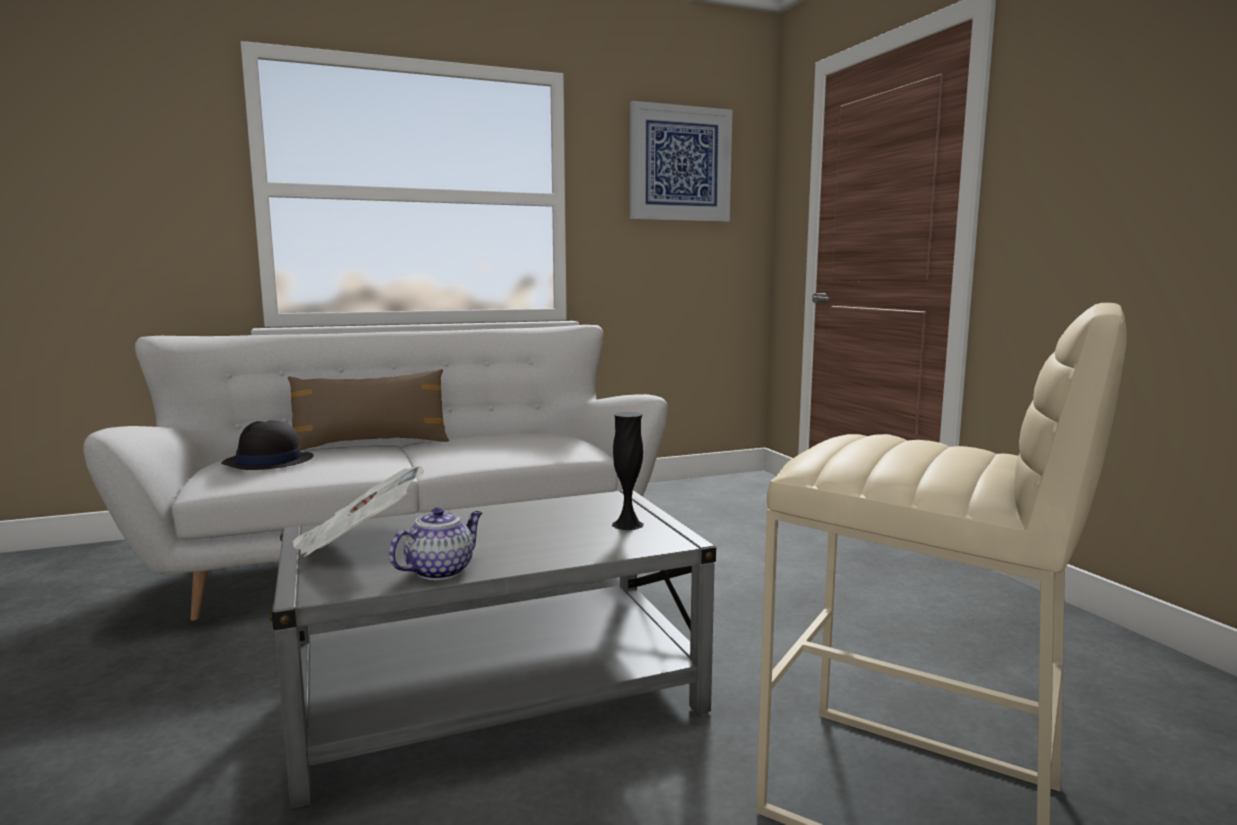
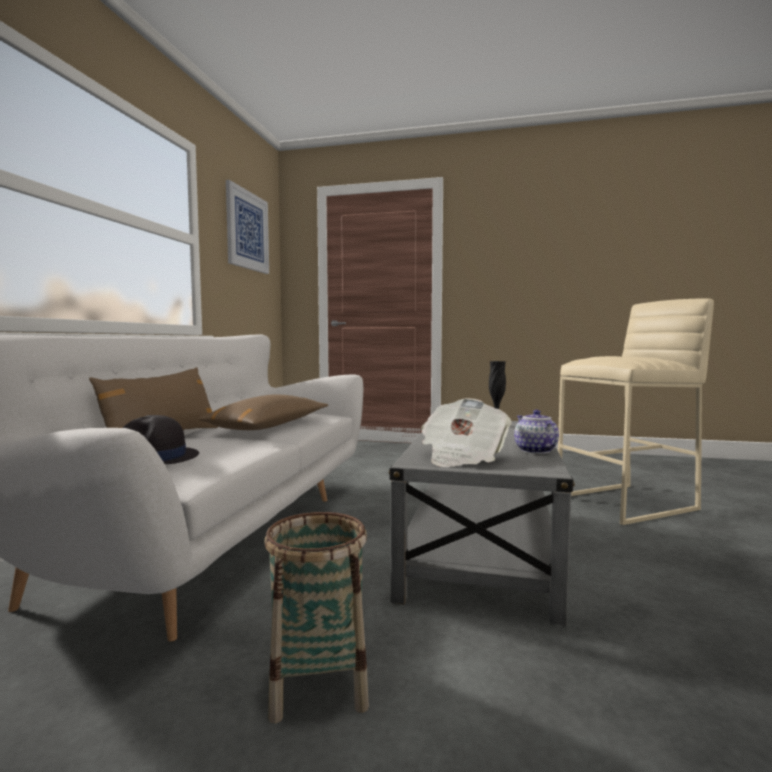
camera: 55 degrees left, 5 degrees down
(137, 697) = (318, 683): none -> basket
(464, 451) = (268, 426): none -> brown pillow

